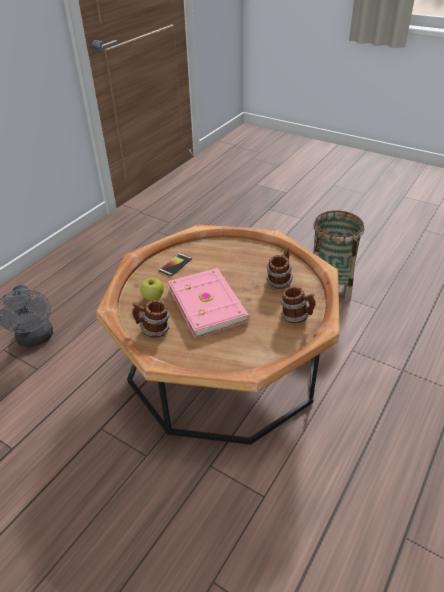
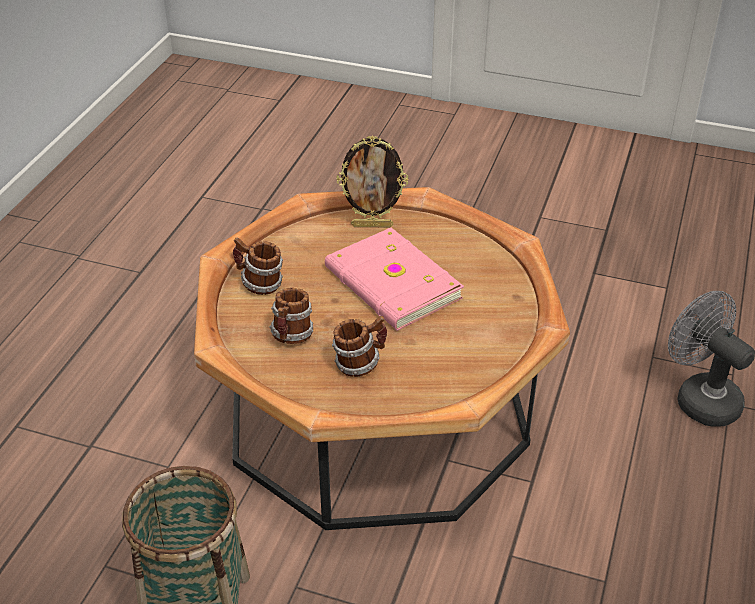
camera: 165 degrees right, 0 degrees up
(153, 297) = (479, 283): apple -> none
(153, 330) = (450, 241): mug -> mug (359, 363)
(175, 265) = (476, 340): phone -> none
(203, 354) = (372, 225): none -> picture frame

